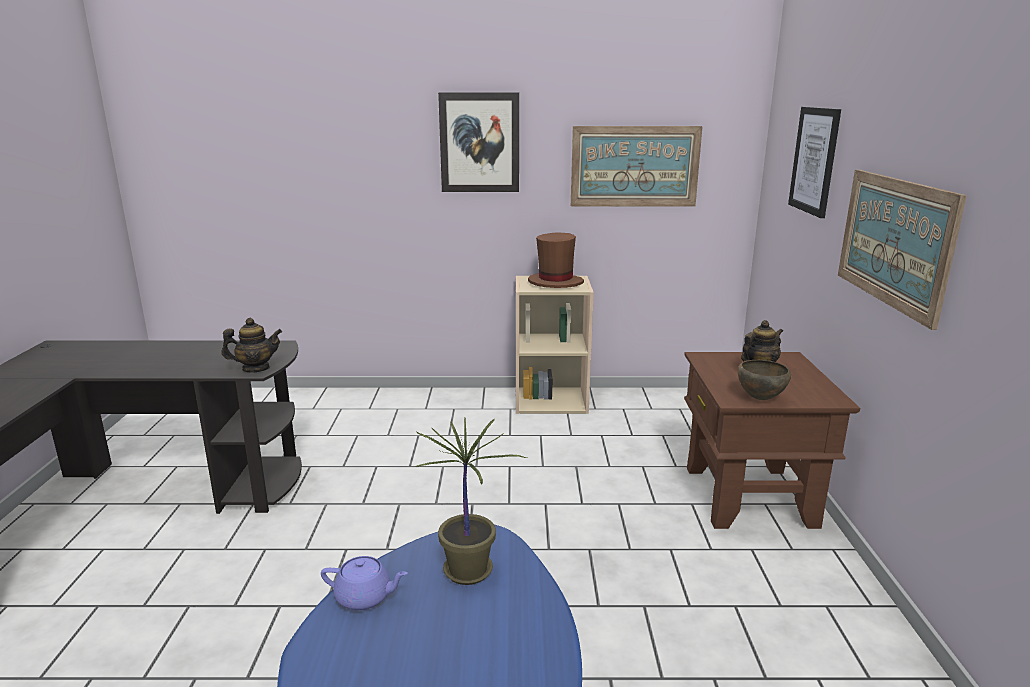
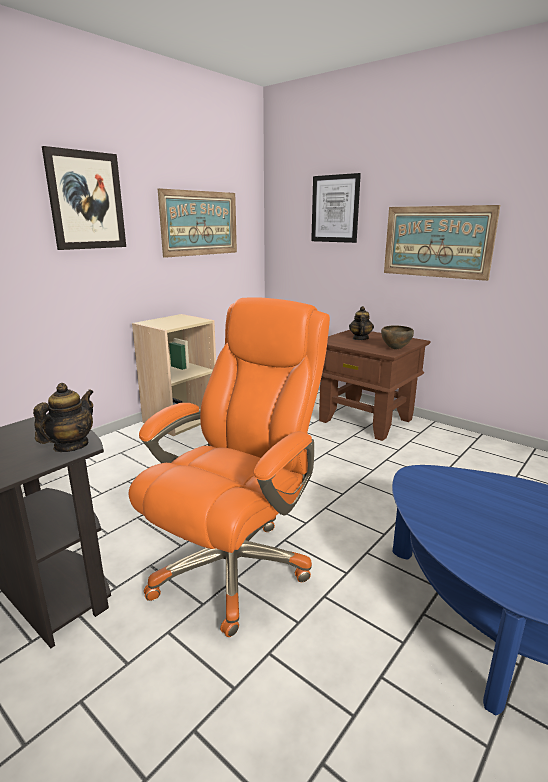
camera: 50 degrees left, 0 degrees up
(363, 543) = (237, 567): none -> orange office chair
(365, 597) = (459, 545): purple teapot -> none
(469, 572) = (457, 494): potted plant -> none
(555, 282) = (174, 320): brown hat -> none

